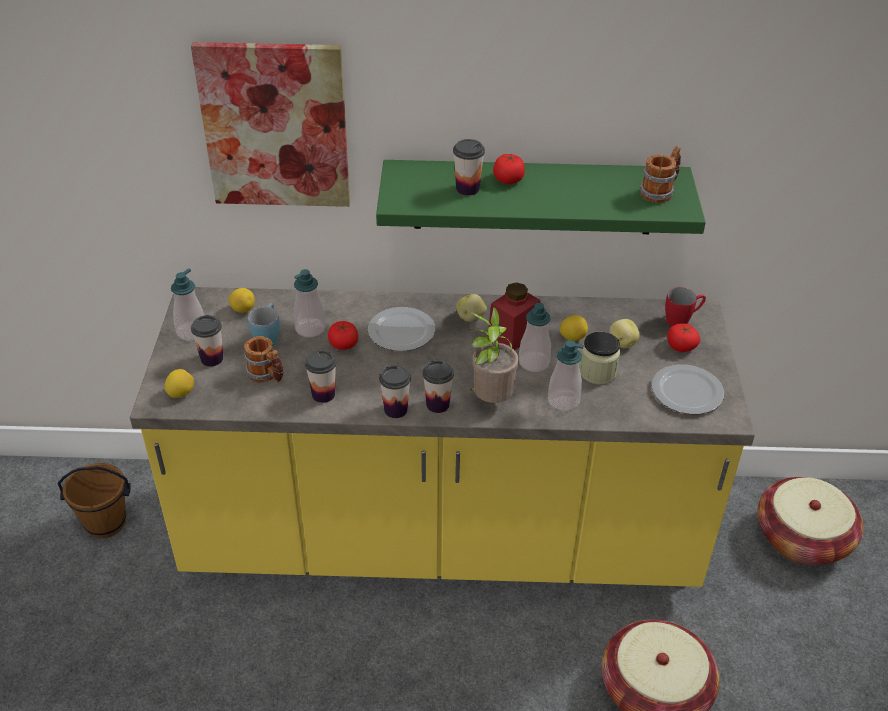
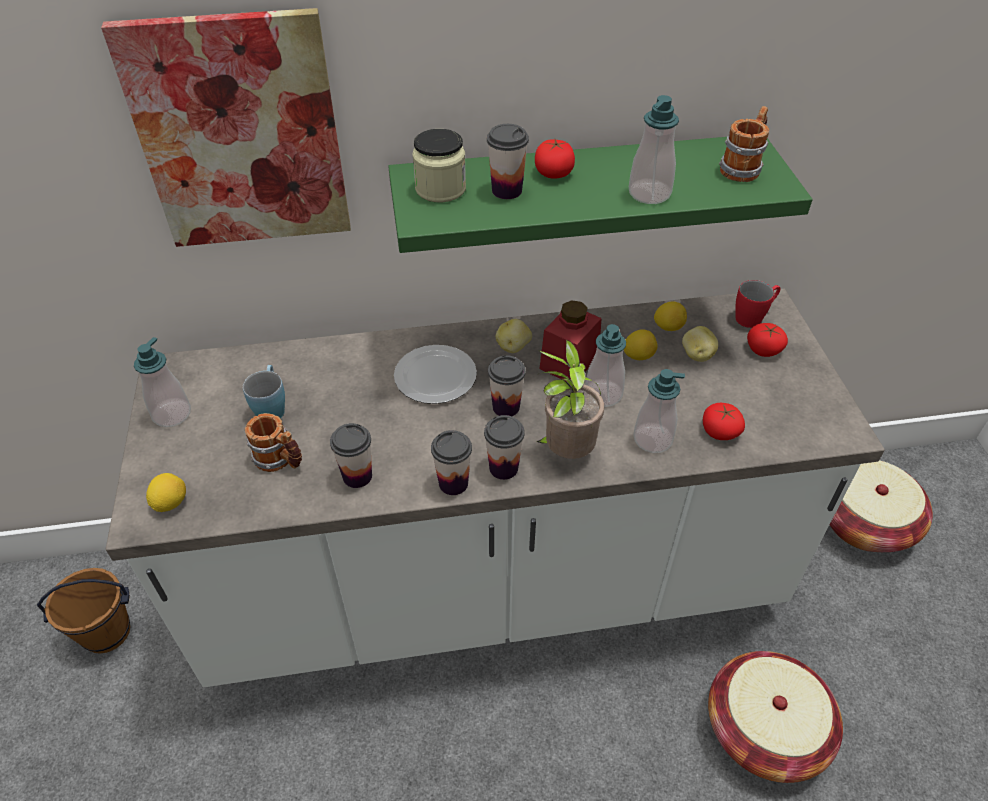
camera: 10 degrees left, 5 degrees up
(212, 359) = (204, 447): cup -> cup (506, 407)
(243, 309) = (233, 375): lemon -> lemon (668, 327)
(310, 328) = (322, 388): soap dispenser -> soap dispenser (649, 193)
(343, 344) = (368, 403): tomato -> tomato (720, 431)
(441, 538) = (494, 585): yellow counter -> white counter
(597, 372) = (680, 396): jar -> jar (440, 189)
(686, 393) = (790, 407): plate -> none

